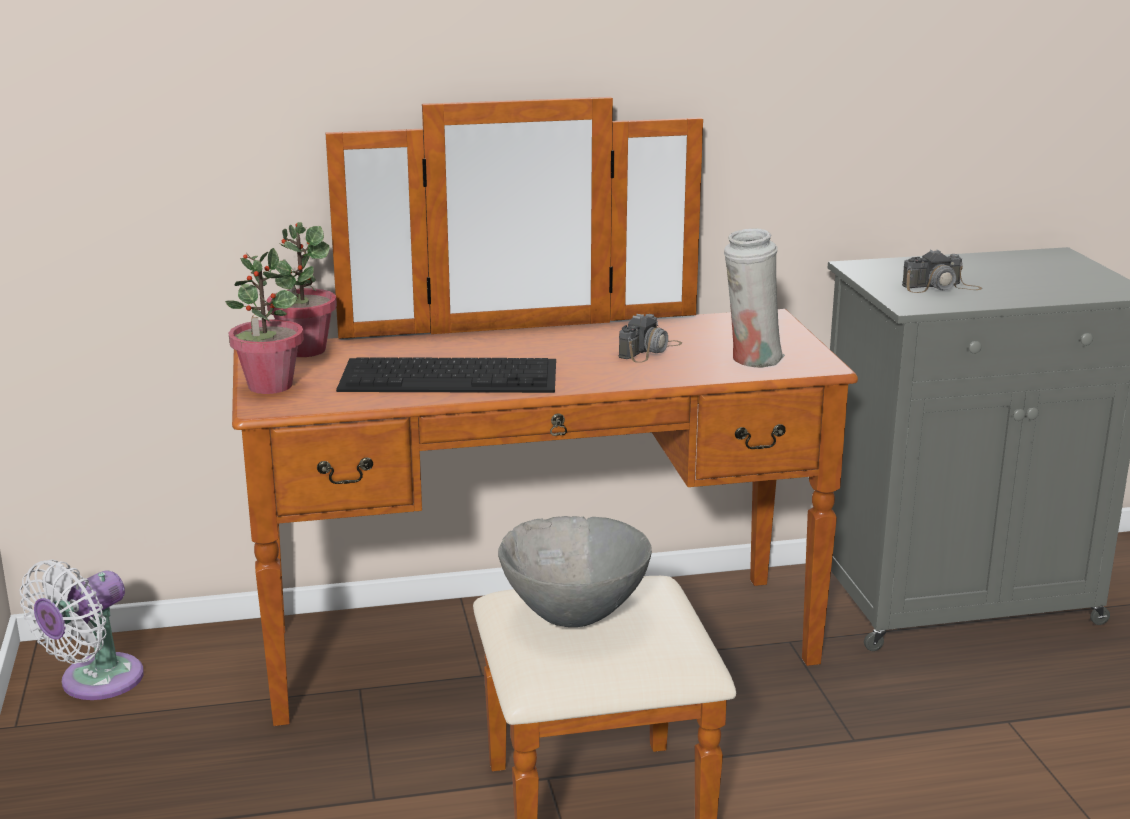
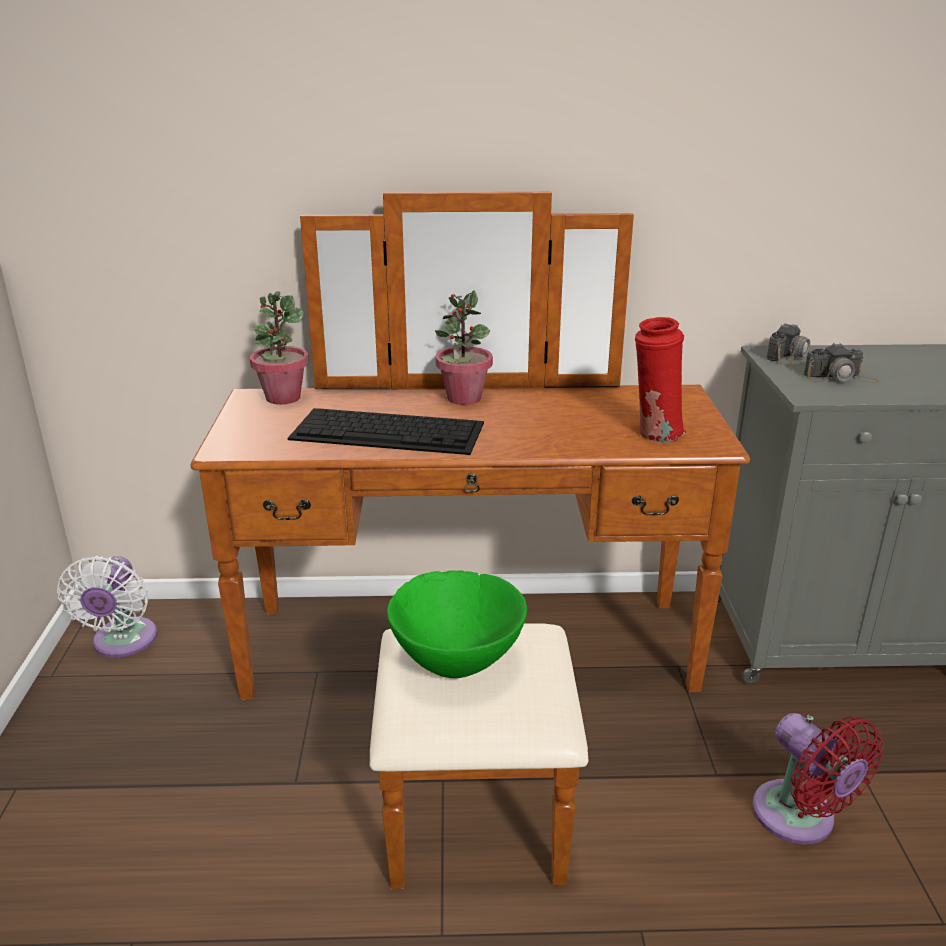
camera: 10 degrees right, 5 degrees up
(95, 682) = (123, 643): white fan -> white fan turned 45 degrees counterclockwise
(269, 386) = (237, 430): potted plant -> potted plant (463, 398)
(575, 614) = (457, 661): grey bowl -> green bowl
(650, 350) = (568, 417): camera -> camera (792, 354)
(751, 359) = (655, 434): white vase -> red vase
(950, 770) = (800, 819): none -> red fan

